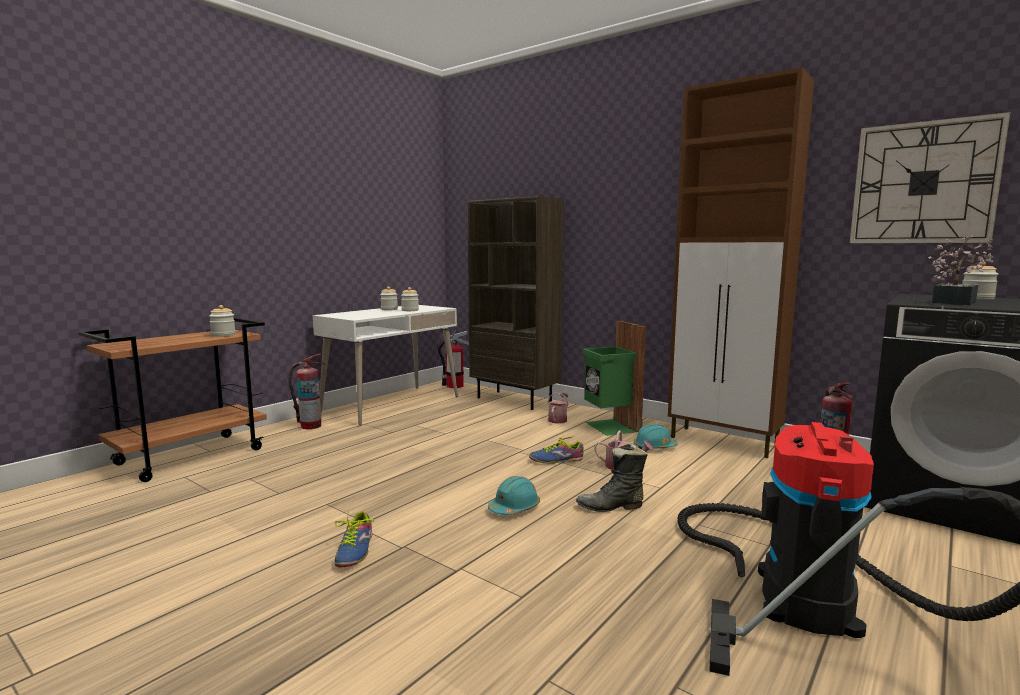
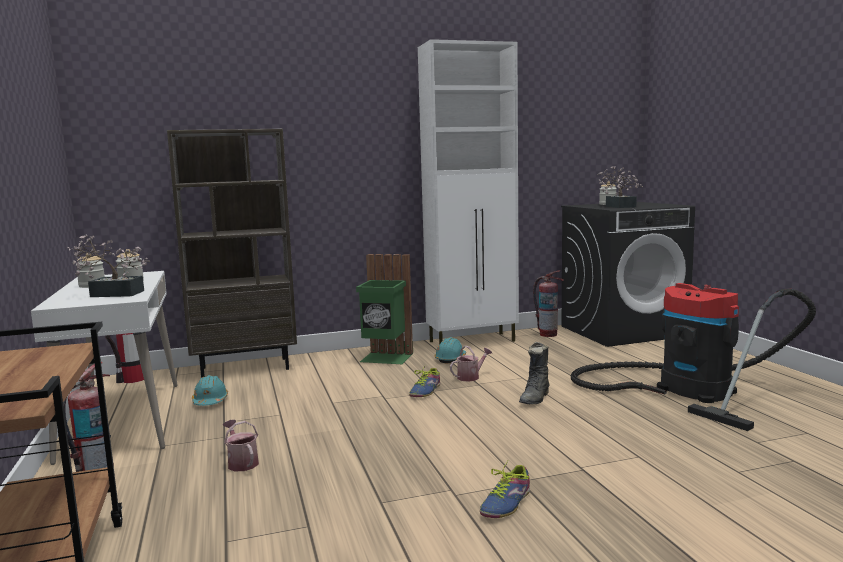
camera: 55 degrees left, 0 degrees up
(223, 335) = (53, 356): jar -> none
(355, 550) = (506, 503): shoe -> shoe turned 90 degrees clockwise
(367, 314) = (112, 294): none -> potted plant
(514, 508) = (499, 427): turquoise hard hat -> turquoise hard hat (210, 401)
(558, 419) = (334, 367): watering can -> watering can (241, 462)
(724, 442) = (473, 341): brown cabinet -> white cabinet
(923, 183) = (564, 131): wall clock -> none

